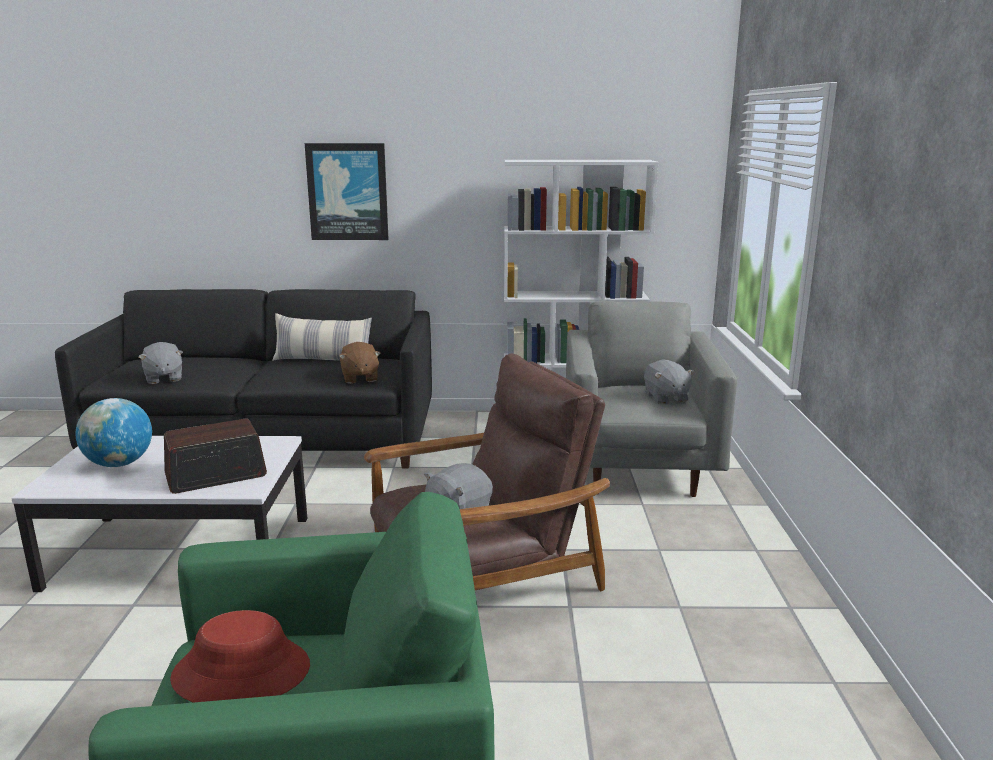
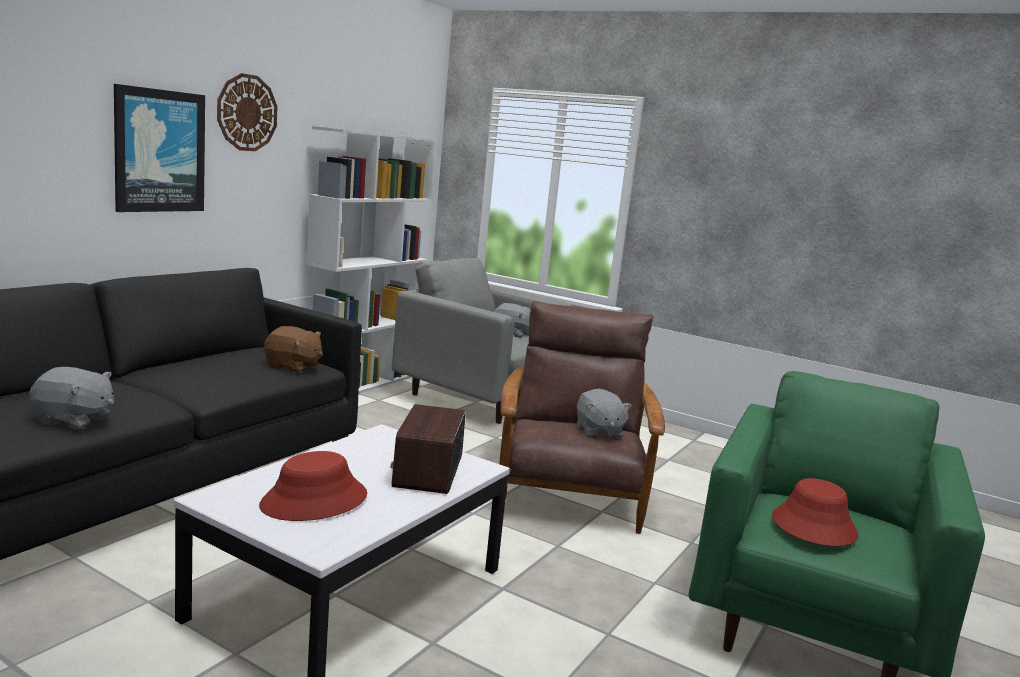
camera: 60 degrees left, 5 degrees down
(119, 464) = (314, 501): globe -> red hat
(323, 360) = (204, 361): pillow -> none
(432, 153) = (247, 113): none -> wall clock

